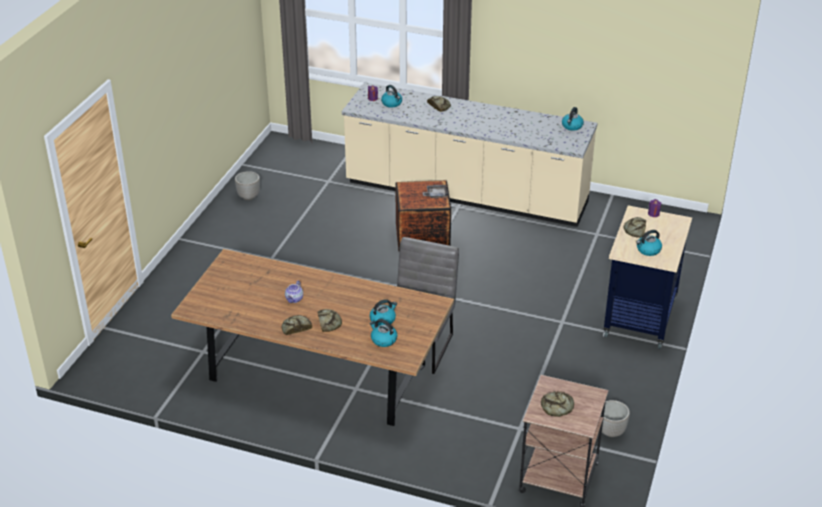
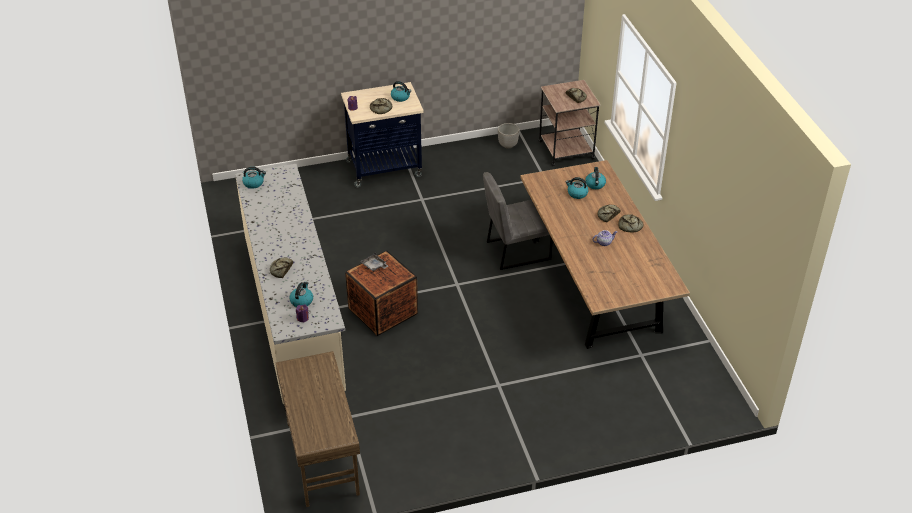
camera: 125 degrees left, 5 degrees up
(249, 196) = (423, 459): planter -> none
(304, 159) = (322, 458): none -> brown console table

